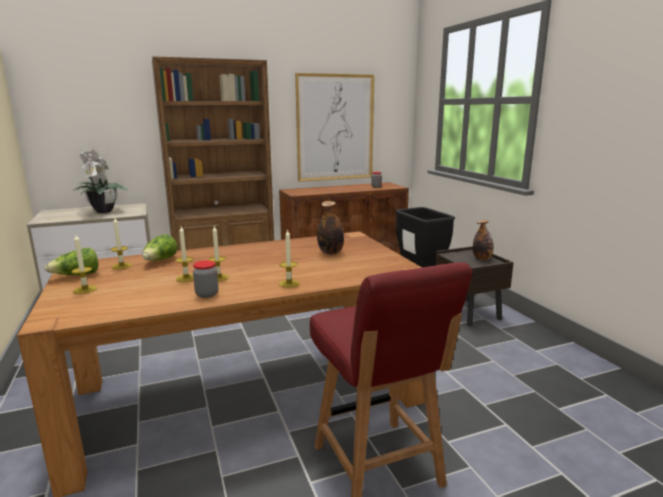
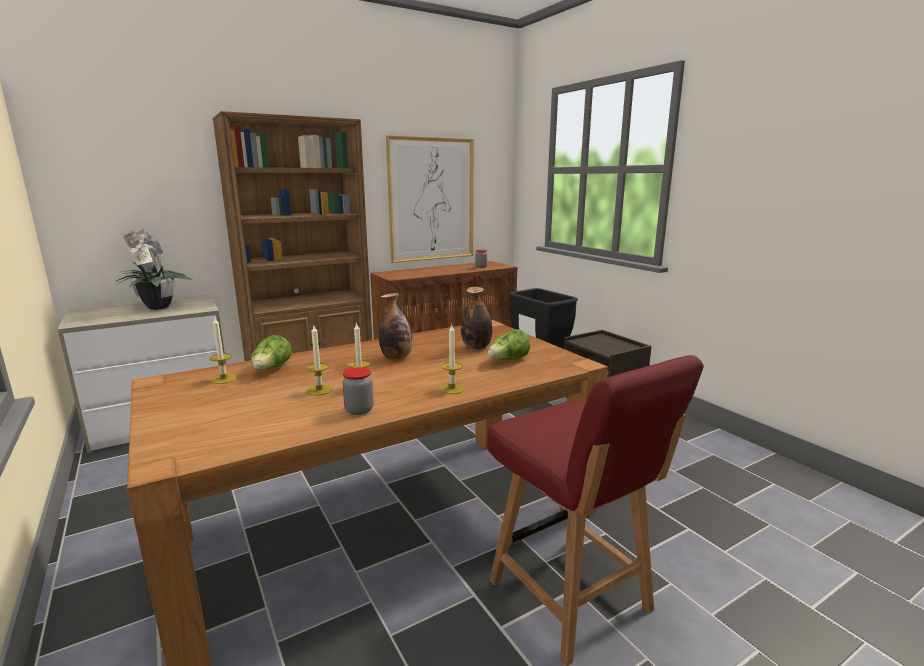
camera: 10 degrees left, 0 degrees up
(77, 275) = (169, 396): lettuce -> lettuce (508, 360)
(85, 289) = (191, 414): candle -> none
(482, 259) = (616, 344): bottle -> bottle (396, 357)

